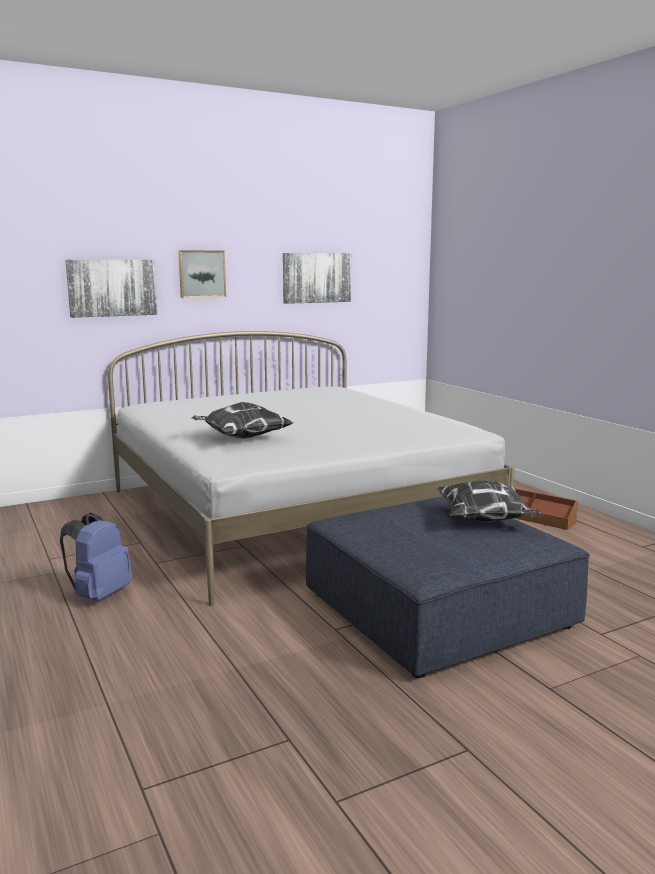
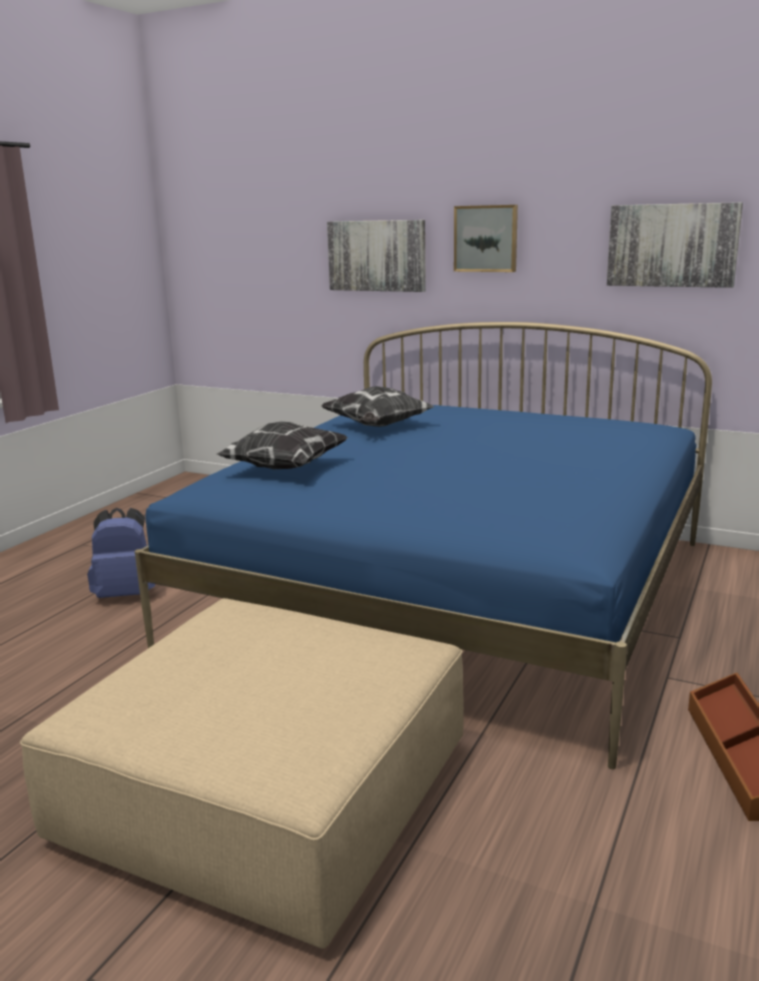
camera: 55 degrees right, 5 degrees up
(295, 512) = (453, 590): white bed -> blue bed
(438, 609) = (268, 792): blue ottoman -> beige ottoman
(486, 521) = (340, 699): pillow -> pillow (377, 427)

